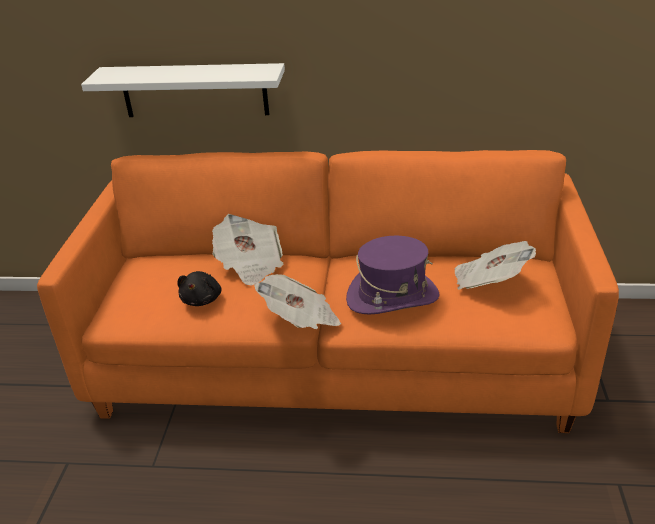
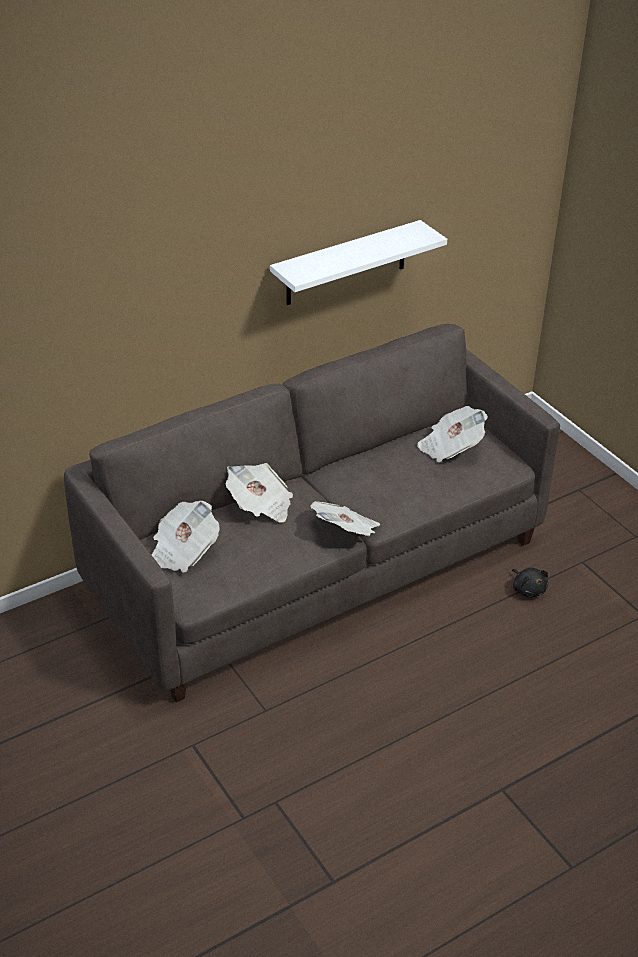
camera: 40 degrees left, 5 degrees up
(151, 277) = (183, 551): none -> newspaper
(194, 90) = (143, 360): white shelf -> white shelf (346, 263)
(202, 299) = (257, 549): black plush toy -> black plush toy (528, 589)
(334, 358) = (317, 565): orange sofa -> grey sofa
(392, 297) = (397, 487): purple hat -> none

